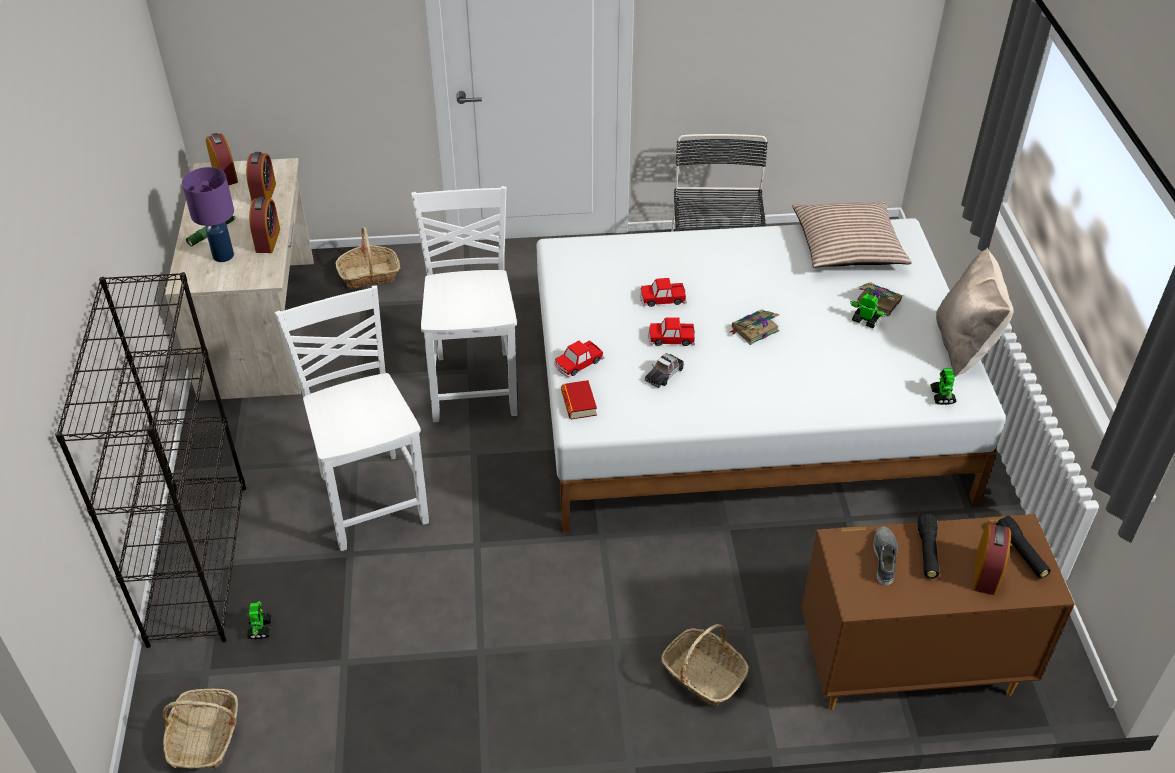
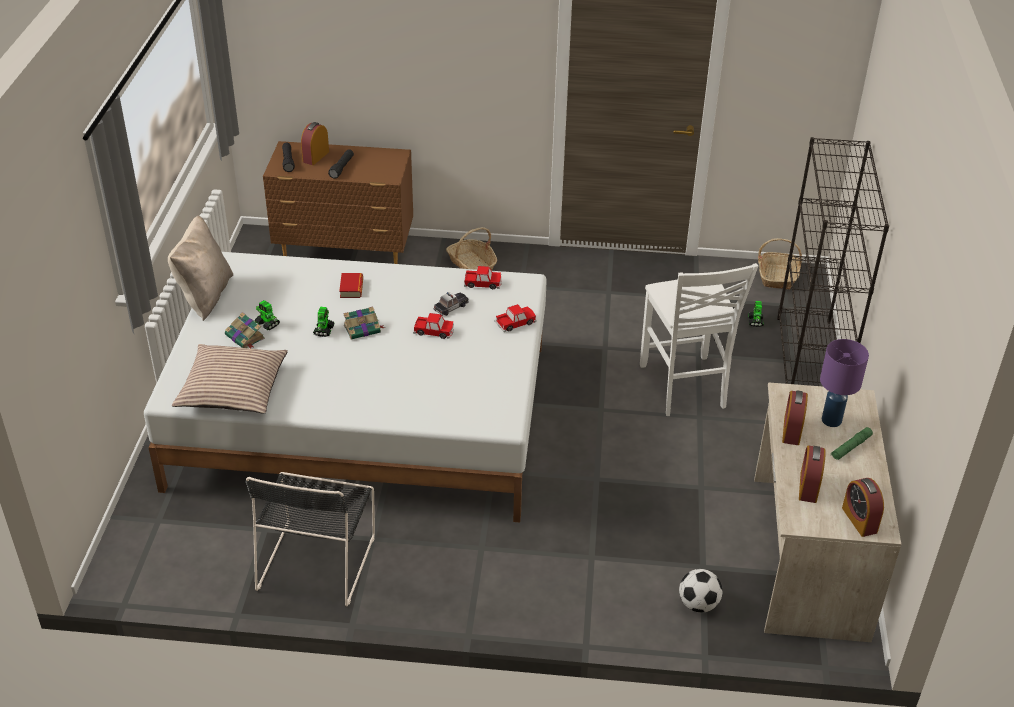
camera: 170 degrees left, 5 degrees down
(369, 275) = (698, 604): basket -> football
(475, 384) = (594, 465): white chair -> none
(578, 403) = (523, 296): book -> book (351, 288)
(662, 299) = (427, 364): toy car -> toy car (483, 283)
(885, 558) = (368, 168): grey shoe -> none
(942, 396) = (252, 266): toy robot -> toy robot (324, 330)

